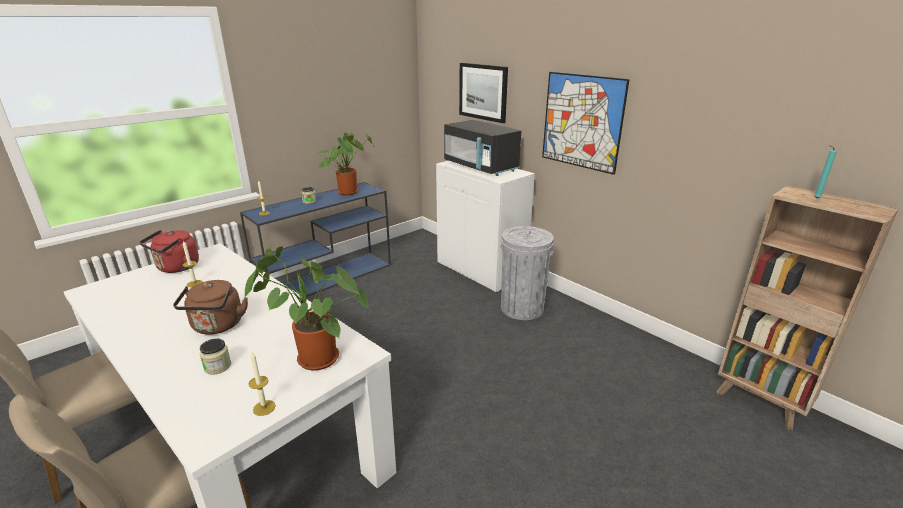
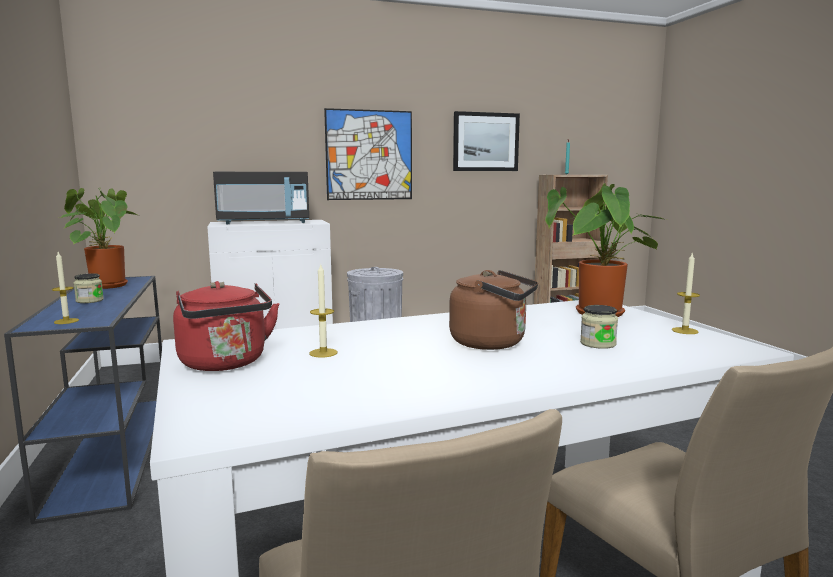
camera: 65 degrees left, 15 degrees down
(483, 92) = (224, 137): picture -> picture (485, 142)

